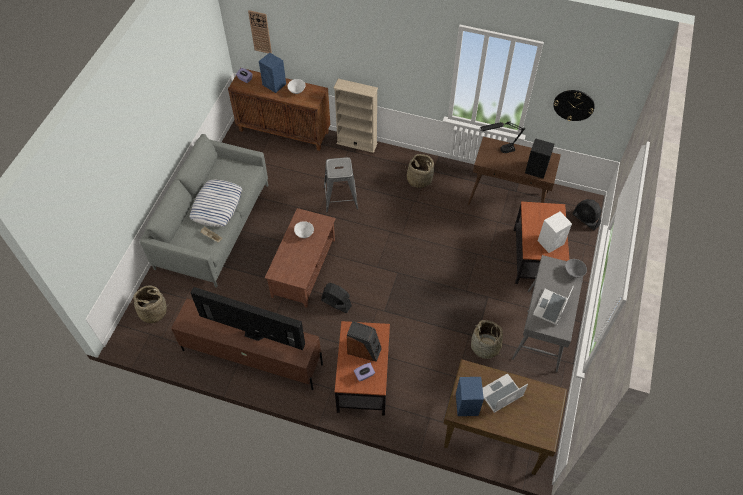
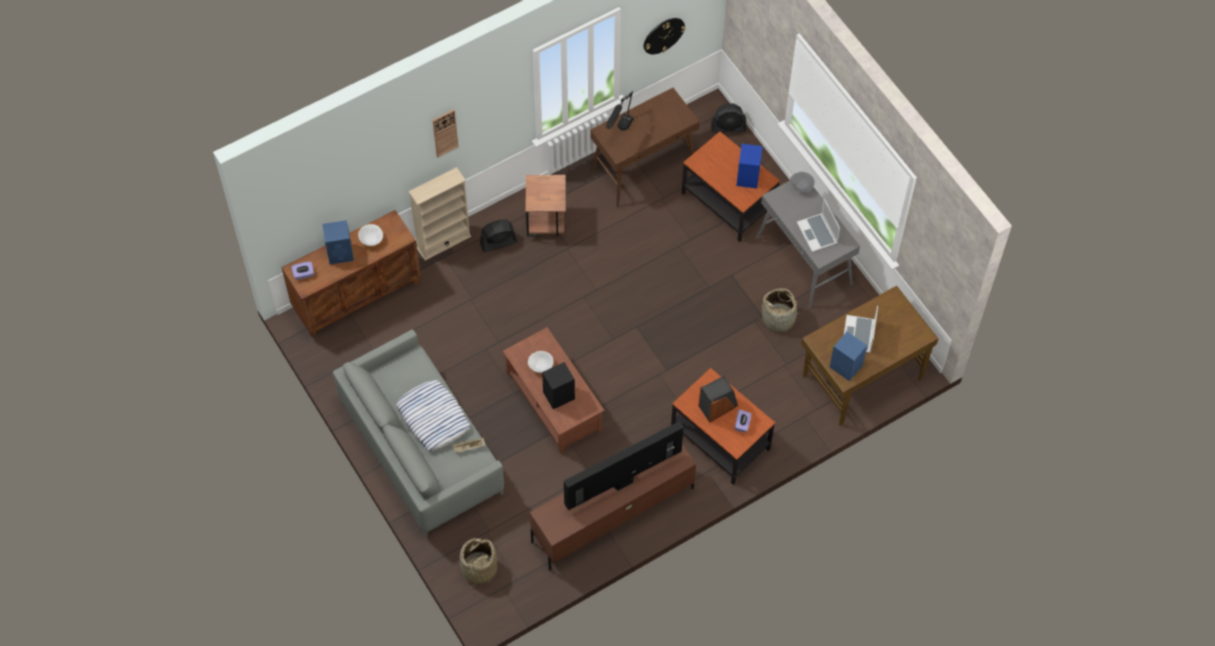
camera: 50 degrees left, 5 degrees up
(260, 32) = (306, 211): wall clock -> wall clock (445, 132)
(336, 303) = (620, 403): black fan -> black fan (498, 242)
(341, 198) = (500, 308): grey stool -> none
(419, 179) = (546, 223): basket -> brown side table
(536, 170) = (671, 120): black speaker -> black speaker (559, 395)
(551, 242) = (748, 176): white speaker -> blue speaker

